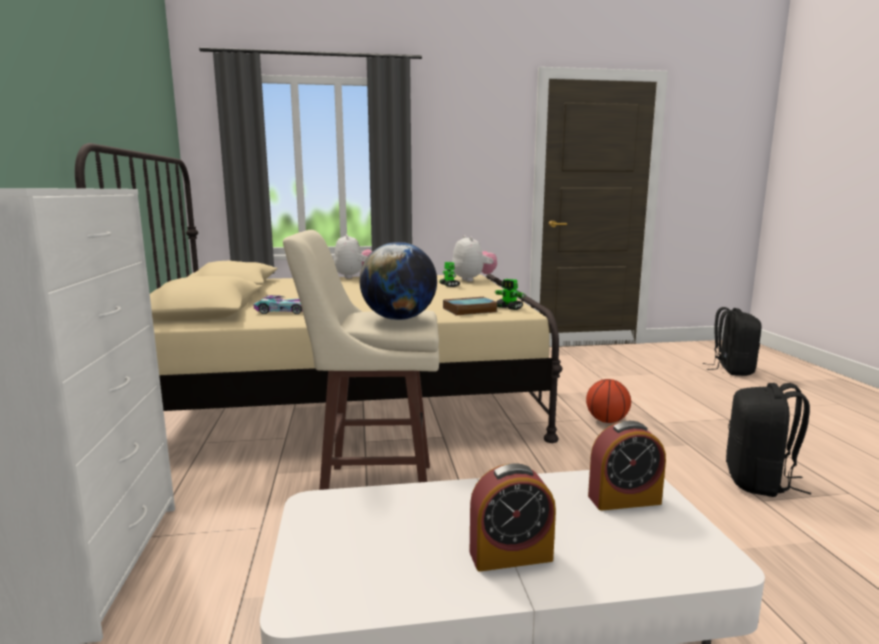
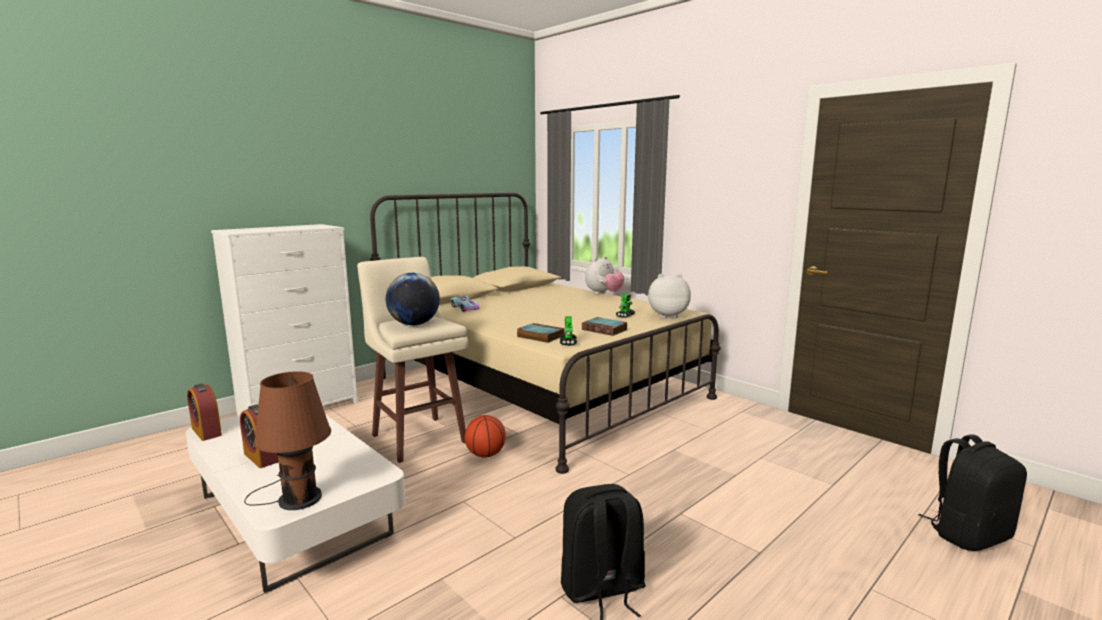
camera: 55 degrees right, 0 degrees up
(473, 280) = (667, 316): plush toy -> plush toy turned 120 degrees counterclockwise
(485, 295) = (605, 330): none -> book
(606, 421) = (642, 485): basketball -> basketball (485, 455)
(624, 499) = (345, 475): alarm clock -> alarm clock (206, 432)
(678, 542) = (296, 498): none -> brown table lamp

